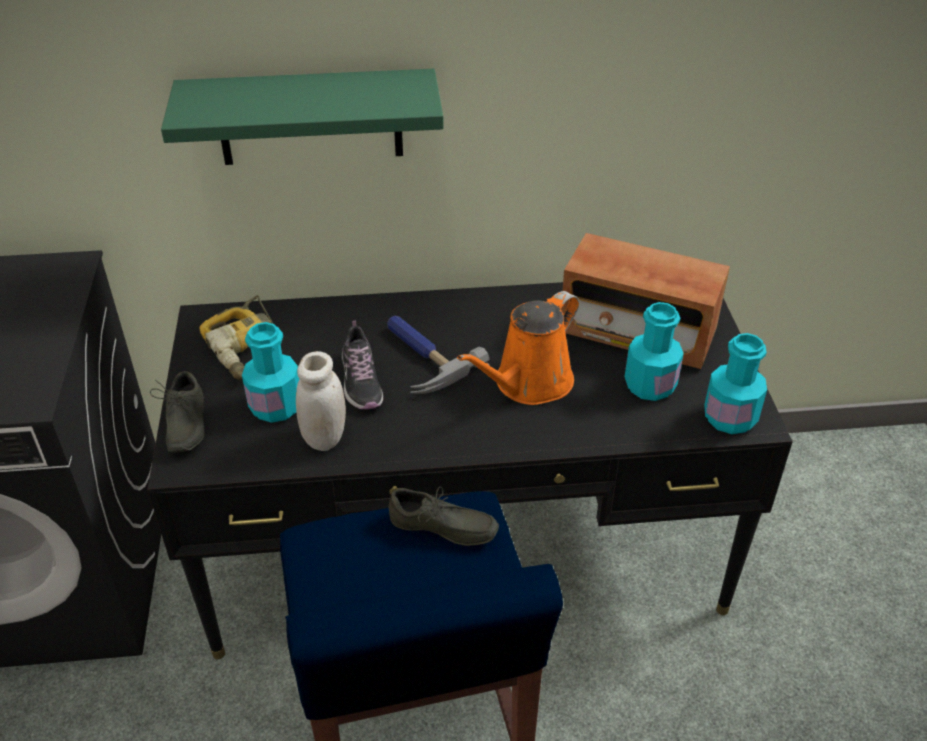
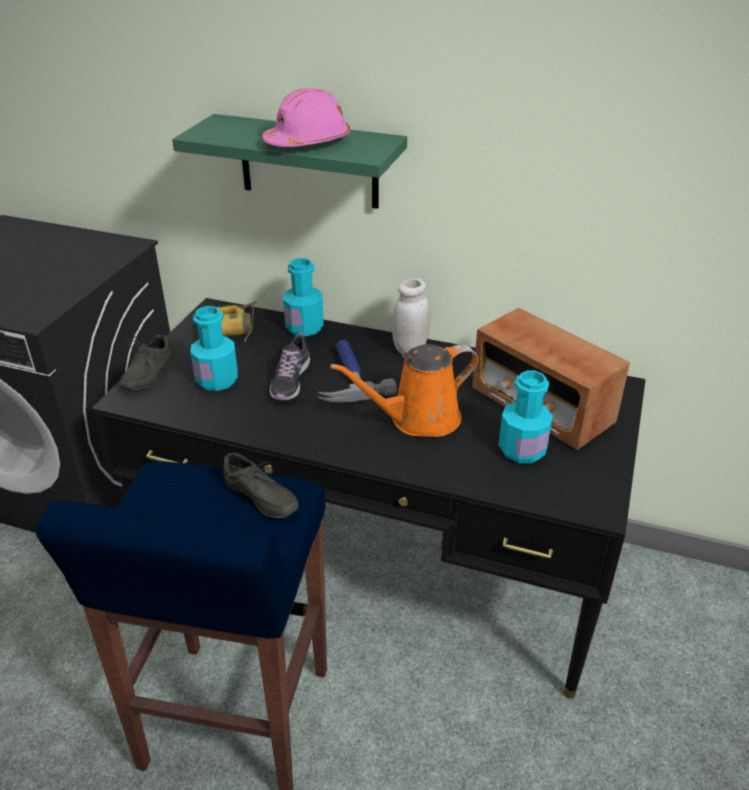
camera: 25 degrees right, 5 degrees down
(325, 437) = (234, 411): white jar -> white jar (410, 349)
(334, 100) = (308, 142): none -> pink hard hat
(730, 417) = (577, 496): turquoise bottle -> turquoise bottle (304, 327)

